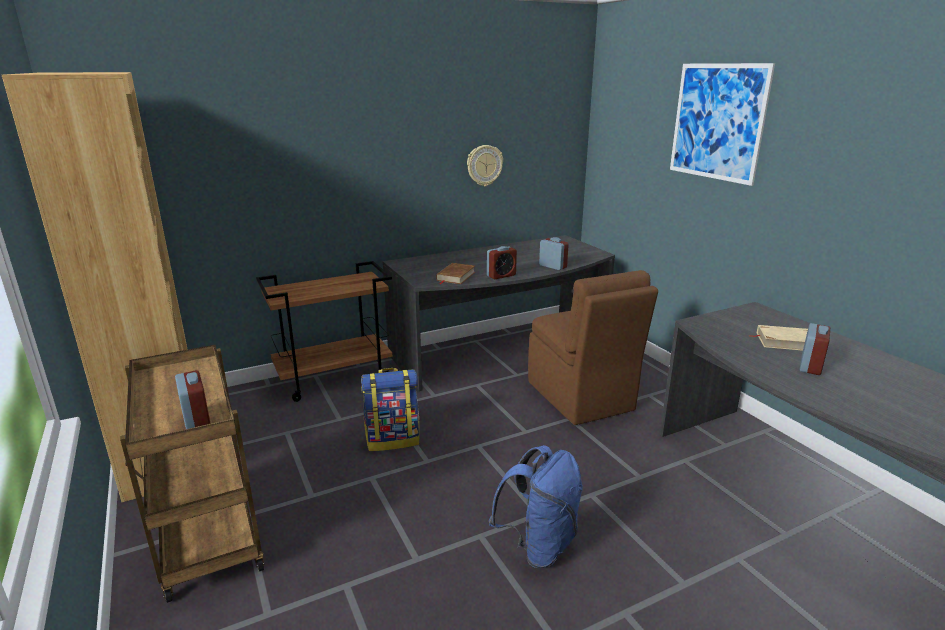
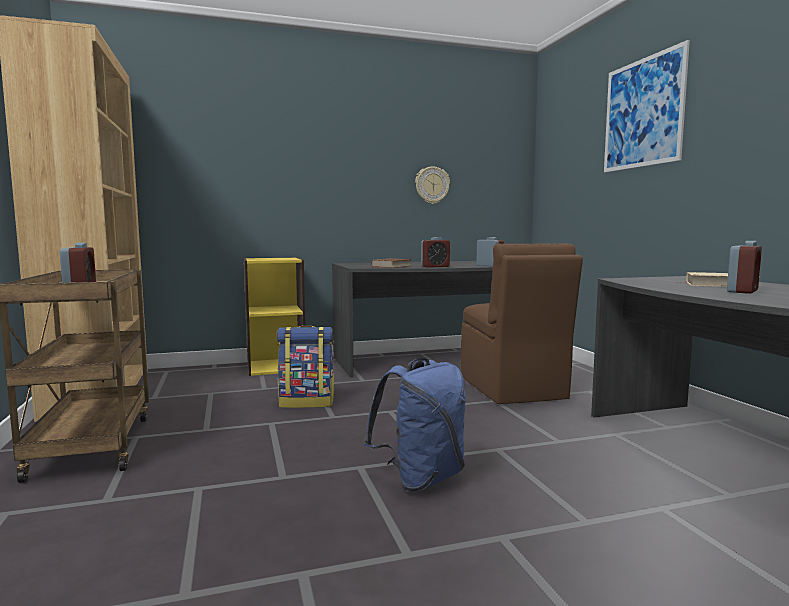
camera: 10 degrees right, 15 degrees down
(335, 378) = (276, 367): brown cart -> yellow bookcase

